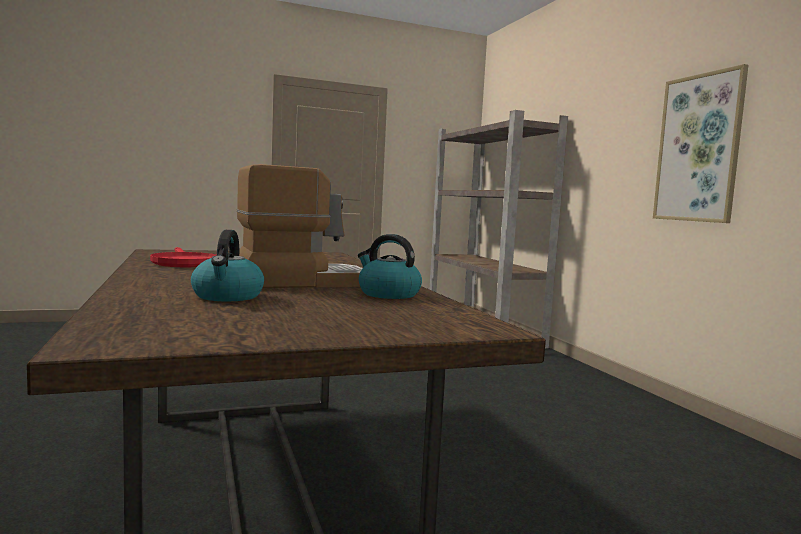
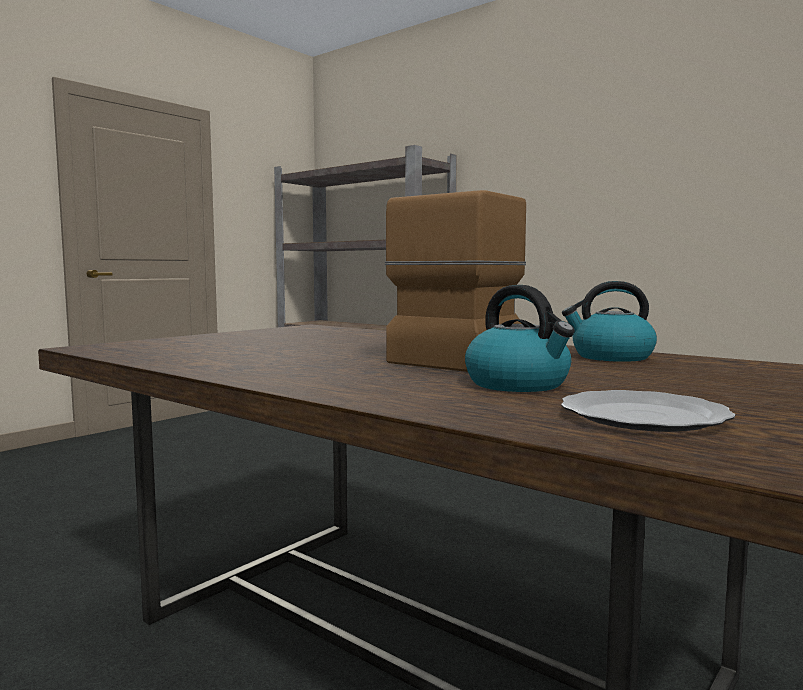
camera: 30 degrees left, 0 degrees up
(182, 318) = (641, 416): none -> plate
(183, 262) = (220, 356): red frying pan -> none
(698, 148) = (631, 189): picture -> none

